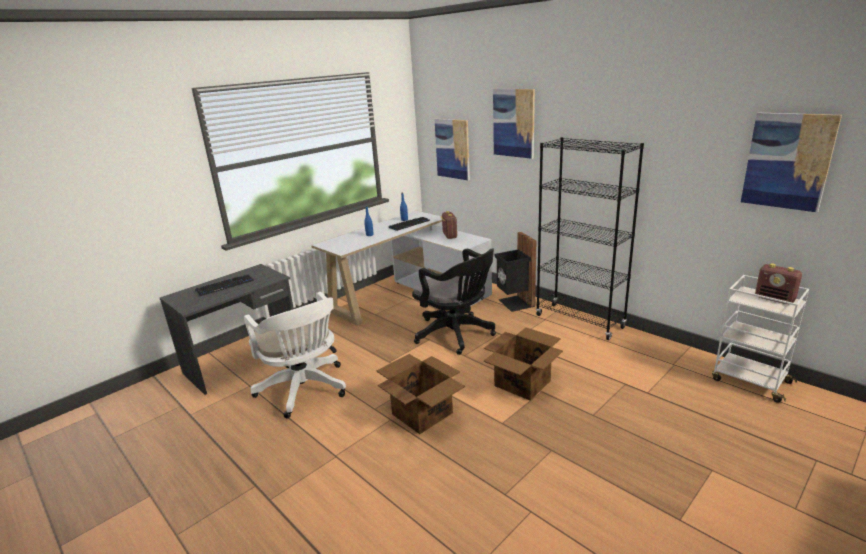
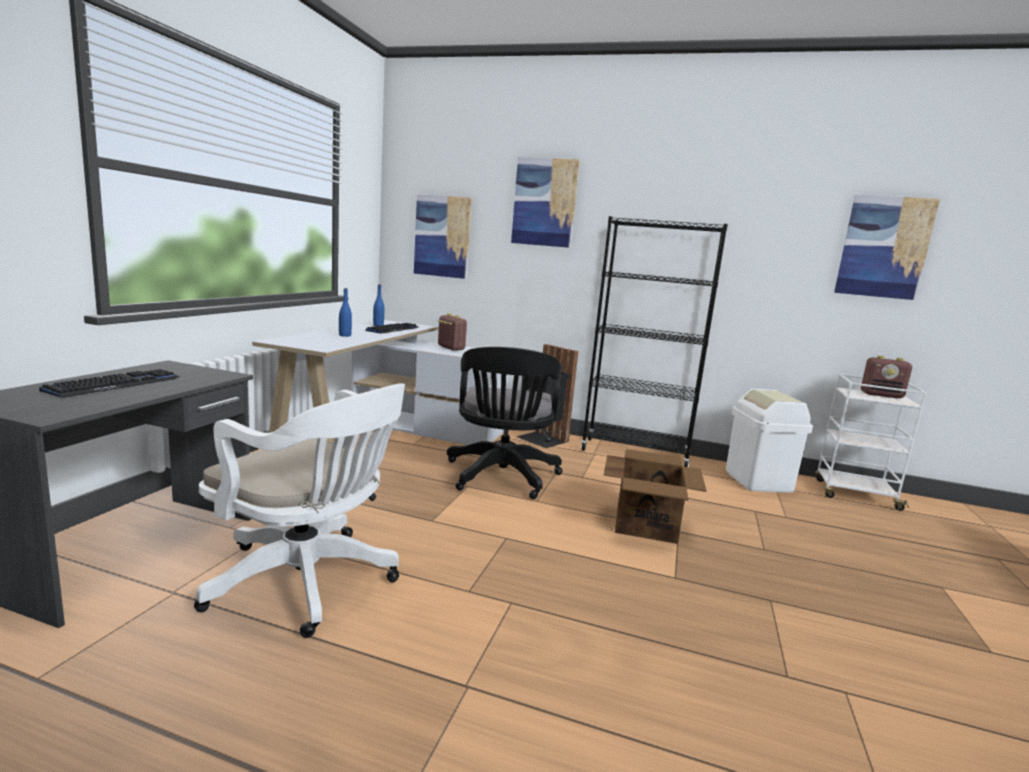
camera: 30 degrees left, 10 degrees down
(422, 413) = (551, 583): cardboard box -> none
(457, 335) = (502, 477): black office chair -> black office chair turned 75 degrees clockwise
(665, 357) = (759, 481): none -> white trash can

